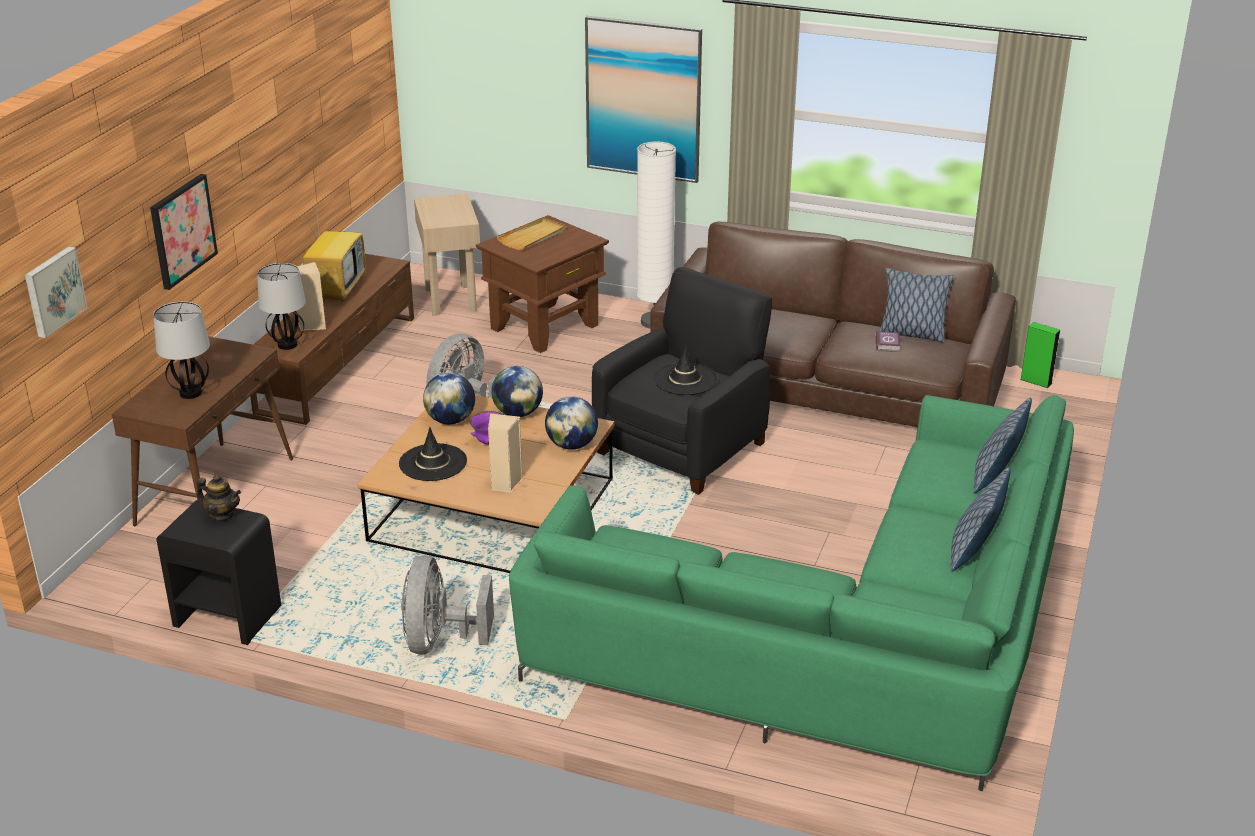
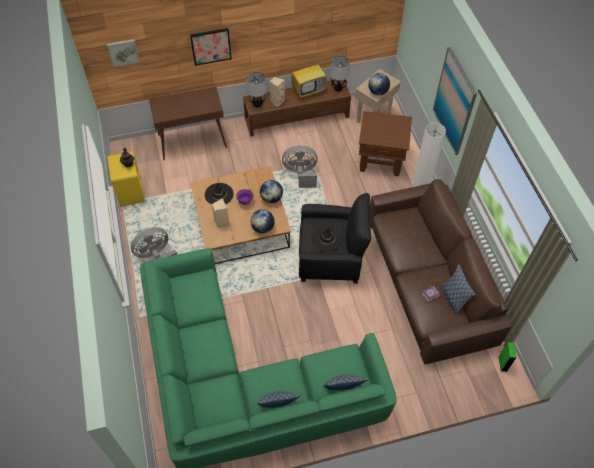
camera: 55 degrees right, 25 degrees up
(190, 393) = (176, 108): table lamp -> table lamp (338, 88)
(226, 616) = (130, 191): black nightstand -> yellow nightstand
(450, 420) = (250, 182): globe -> globe (378, 92)
(533, 236) = (387, 124): beige tray -> none

